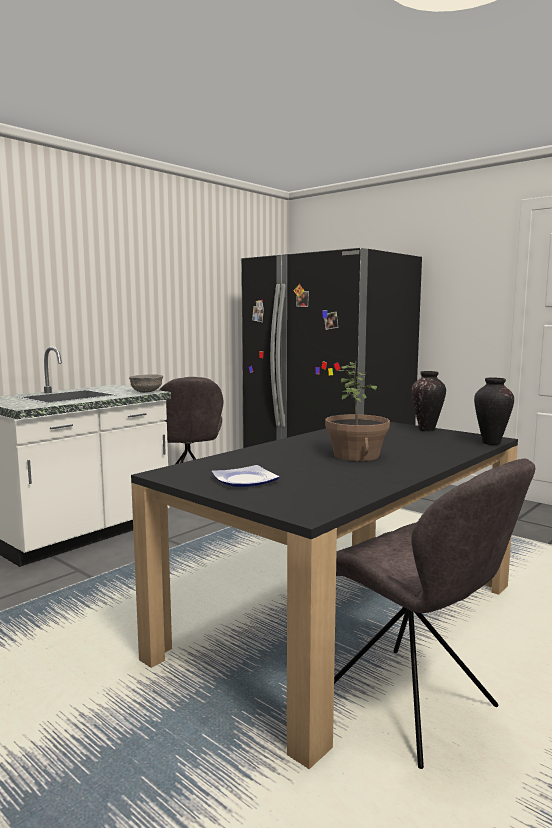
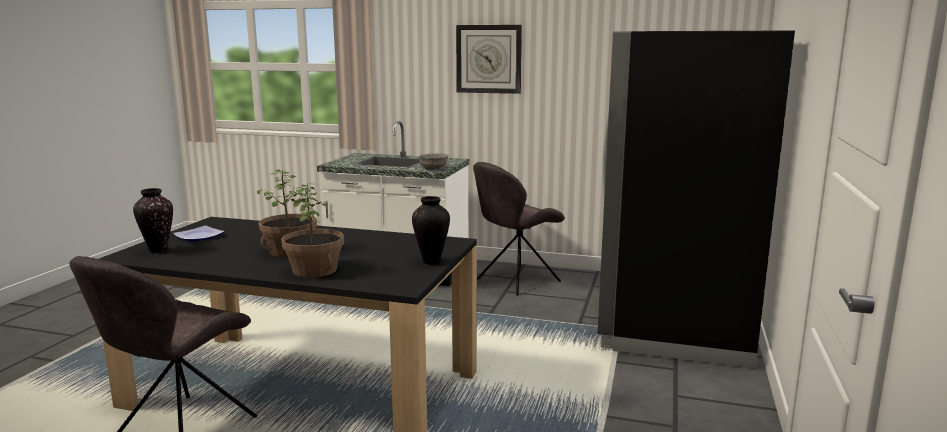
camera: 65 degrees right, 5 degrees up
(108, 276) = (489, 59): none -> wall clock
(431, 452) = (315, 270): none -> potted plant
(490, 443) = (379, 287): vase -> vase (158, 250)

